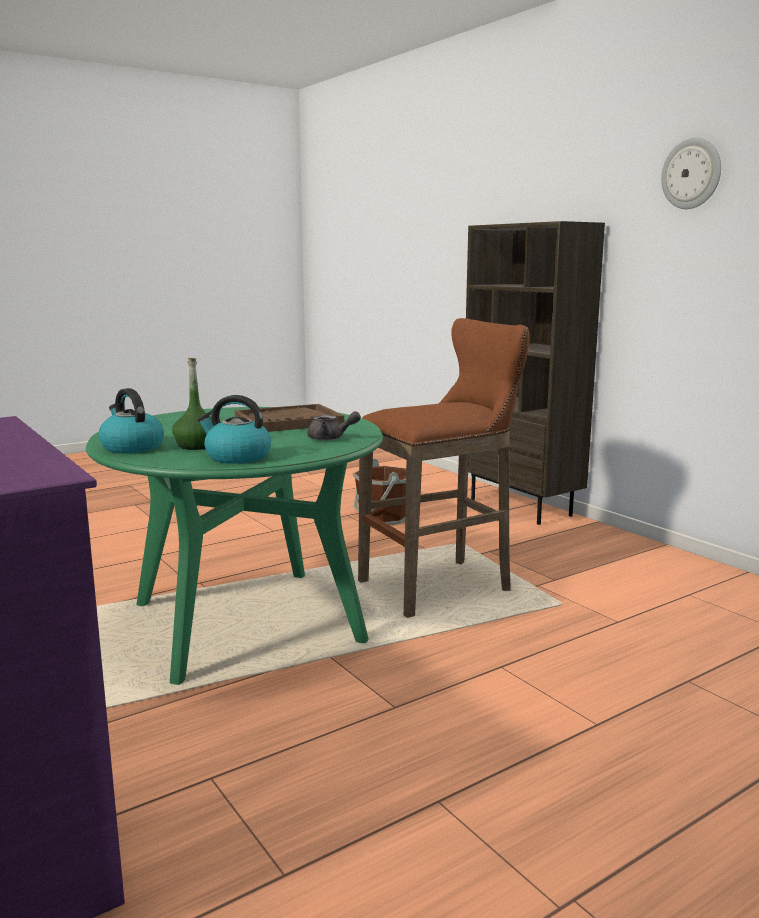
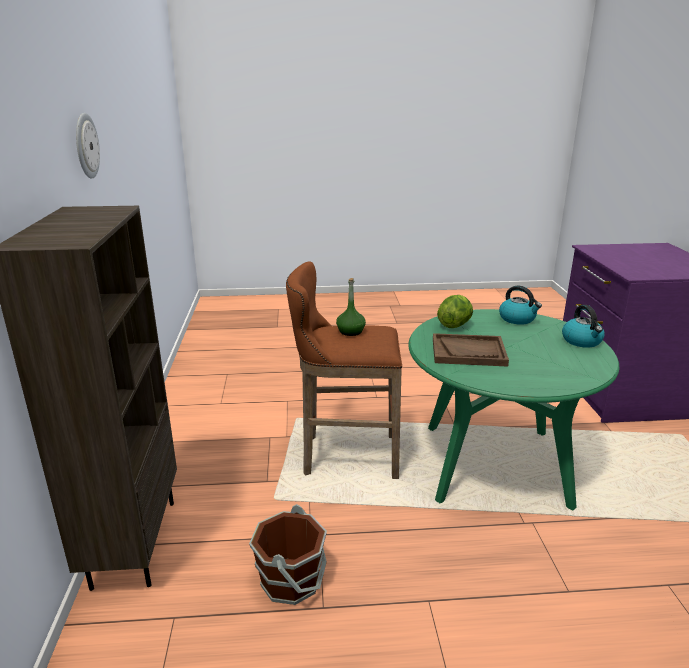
camera: 150 degrees left, 10 degrees up
(197, 446) = (540, 334): green bottle -> green bottle (350, 331)
(330, 438) = (454, 325): grey teapot -> lettuce

